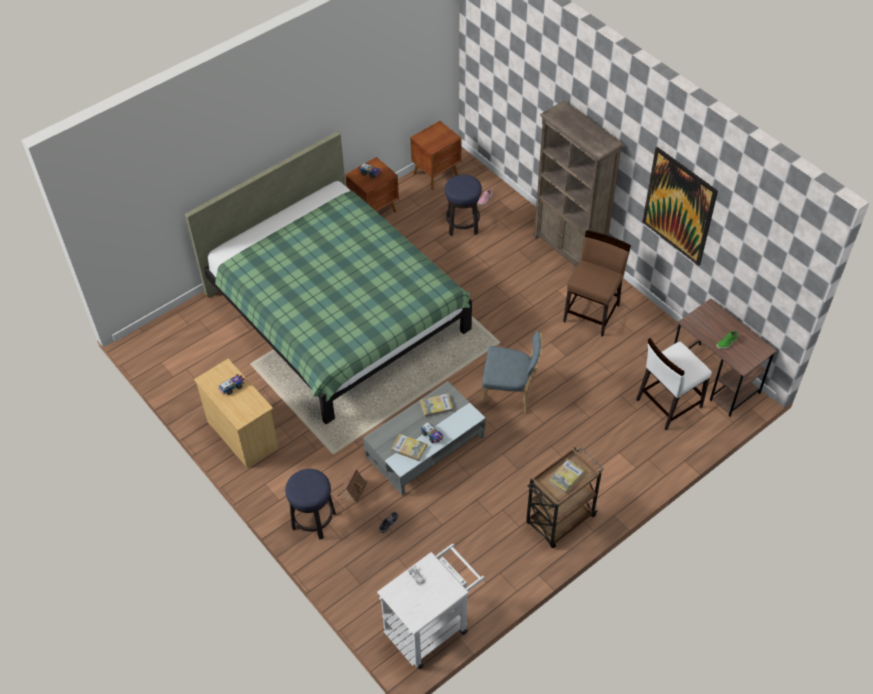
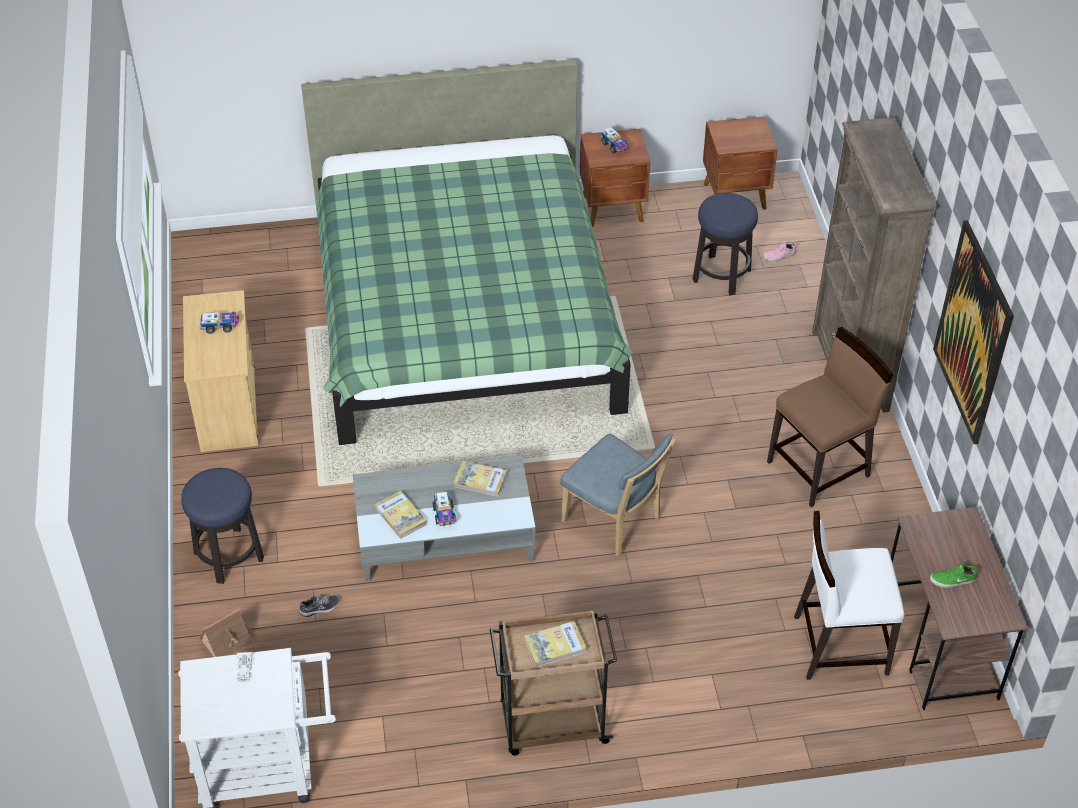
camera: 30 degrees right, 5 degrees down
(353, 489) = (308, 542): toy house -> toy house (229, 641)

